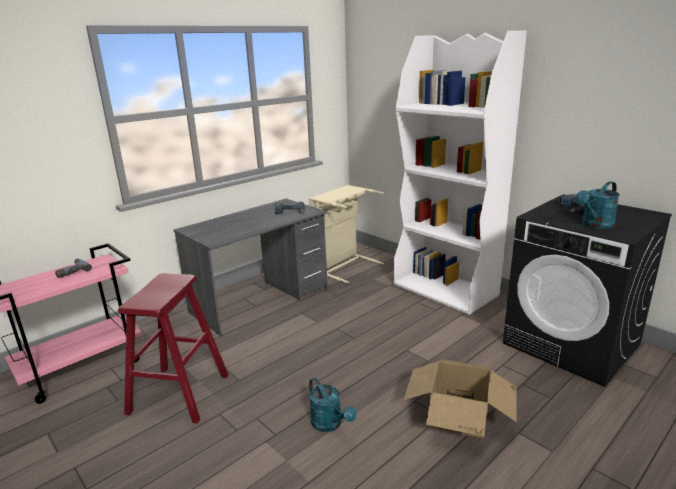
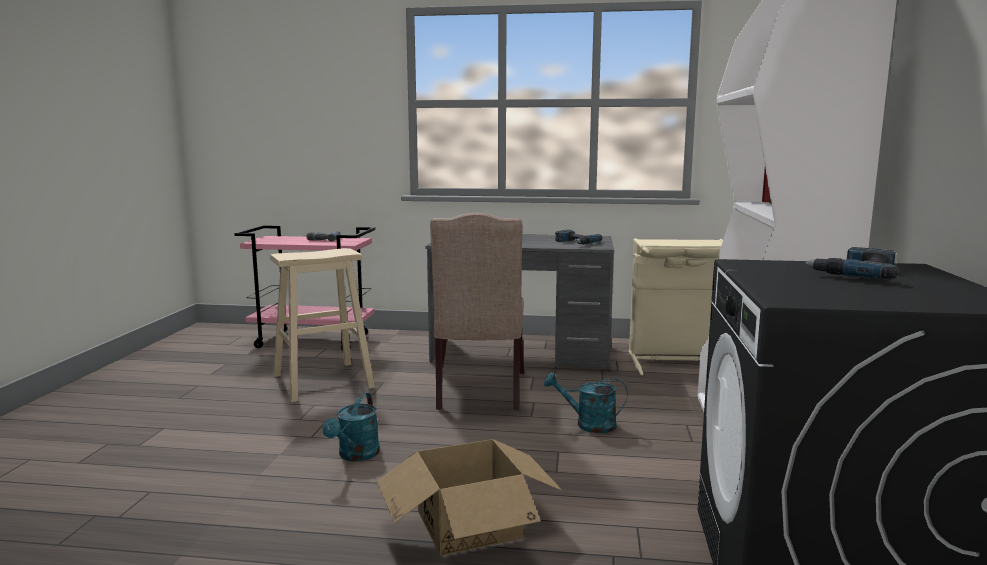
camera: 50 degrees right, 10 degrees down
(179, 393) = (323, 381): red stool -> beige stool
(296, 339) = (479, 392): none -> beige chair
(595, 225) = (797, 285): turquoise watering can -> turquoise watering can (588, 424)

